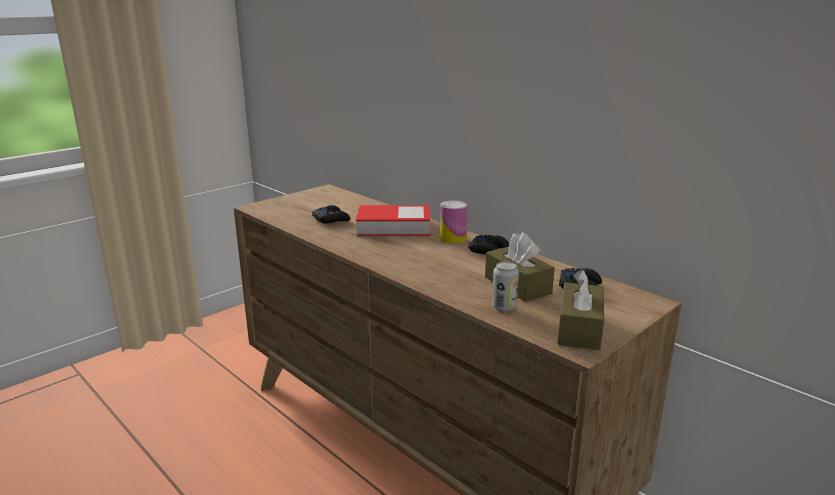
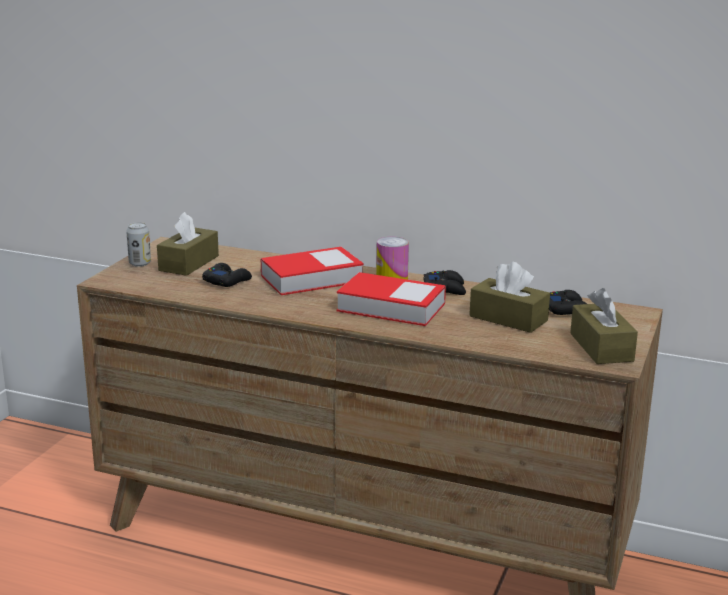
camera: 25 degrees left, 0 degrees up
(322, 204) = (189, 263): none -> brown tissue box
(428, 259) = (391, 307): none -> book
(504, 307) = (517, 341): can -> can (140, 263)

